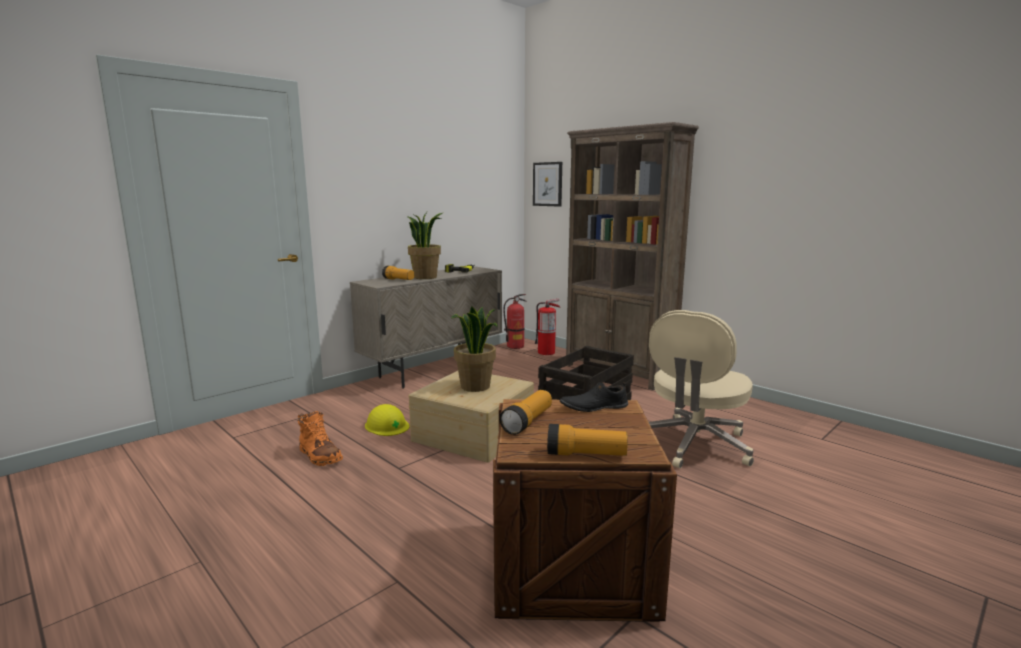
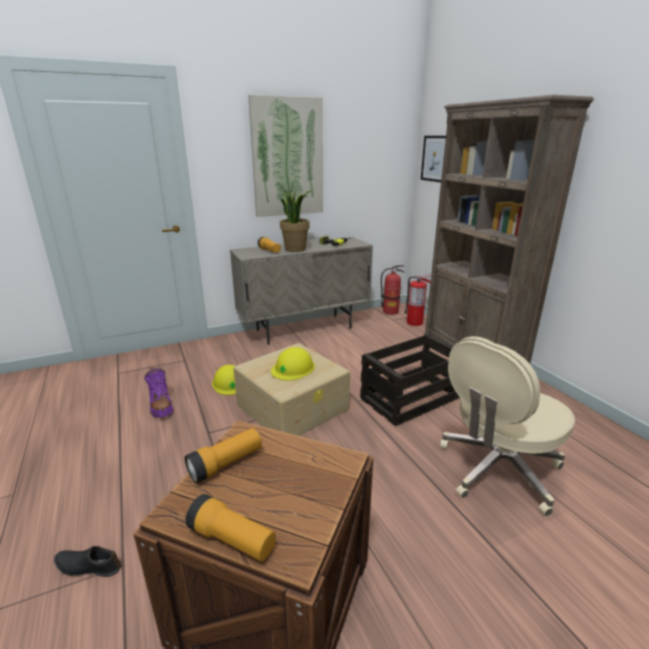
camera: 20 degrees right, 10 degrees up
(320, 456) = (161, 405): orange boot -> purple boot
(407, 181) = (287, 158): none -> picture
(475, 387) = (293, 368): potted plant -> yellow hard hat
(593, 407) = (312, 455): black shoe -> black shoe (88, 566)

